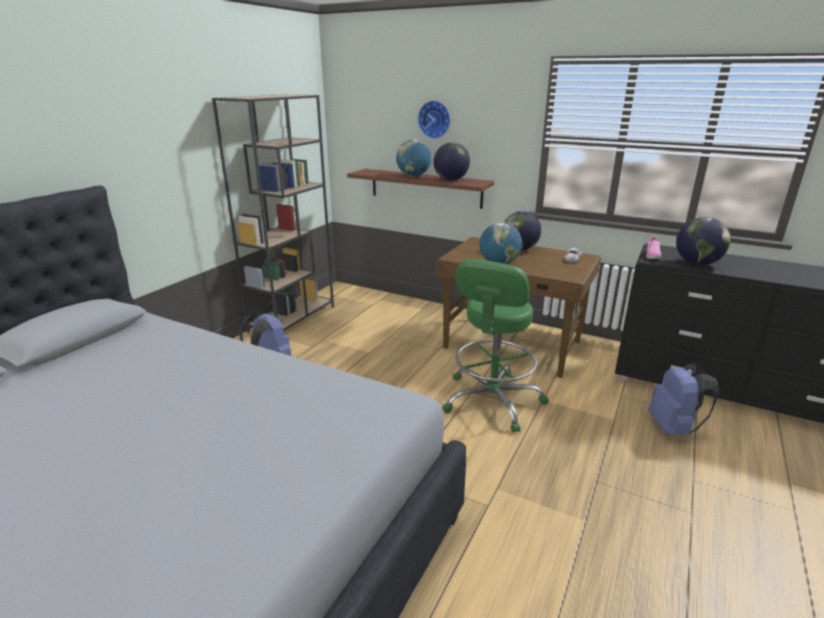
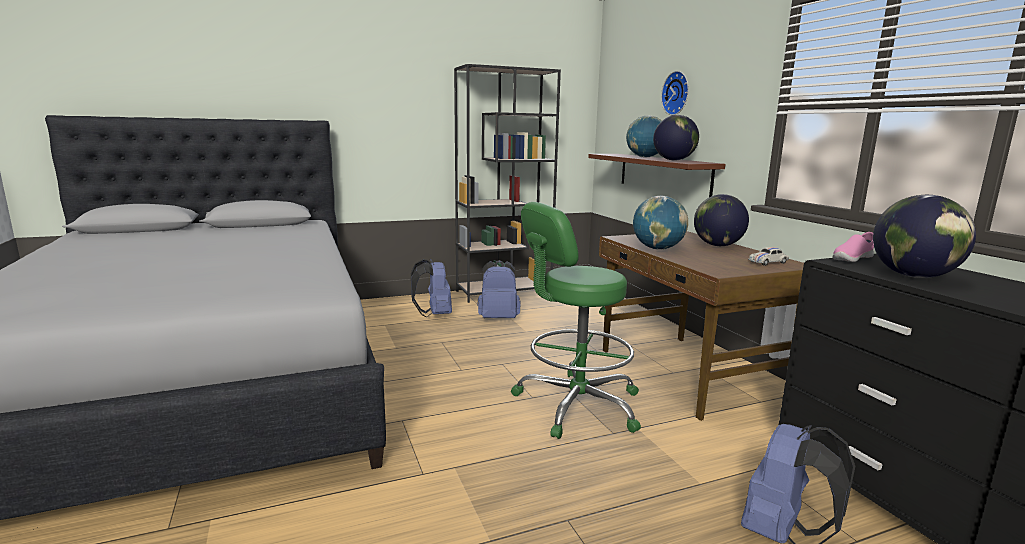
camera: 40 degrees right, 10 degrees down
(330, 348) = (498, 318): none -> blue backpack

